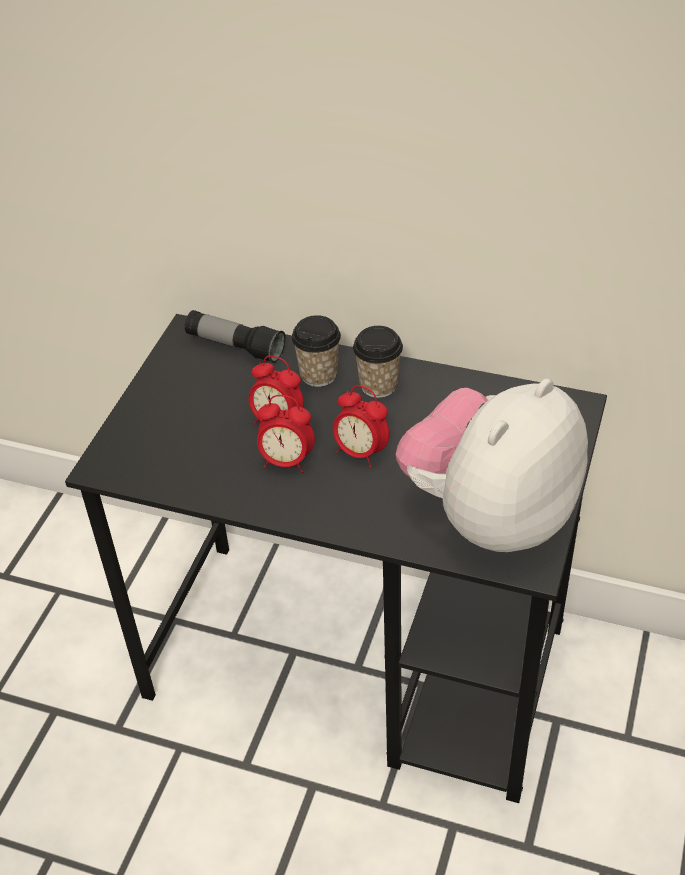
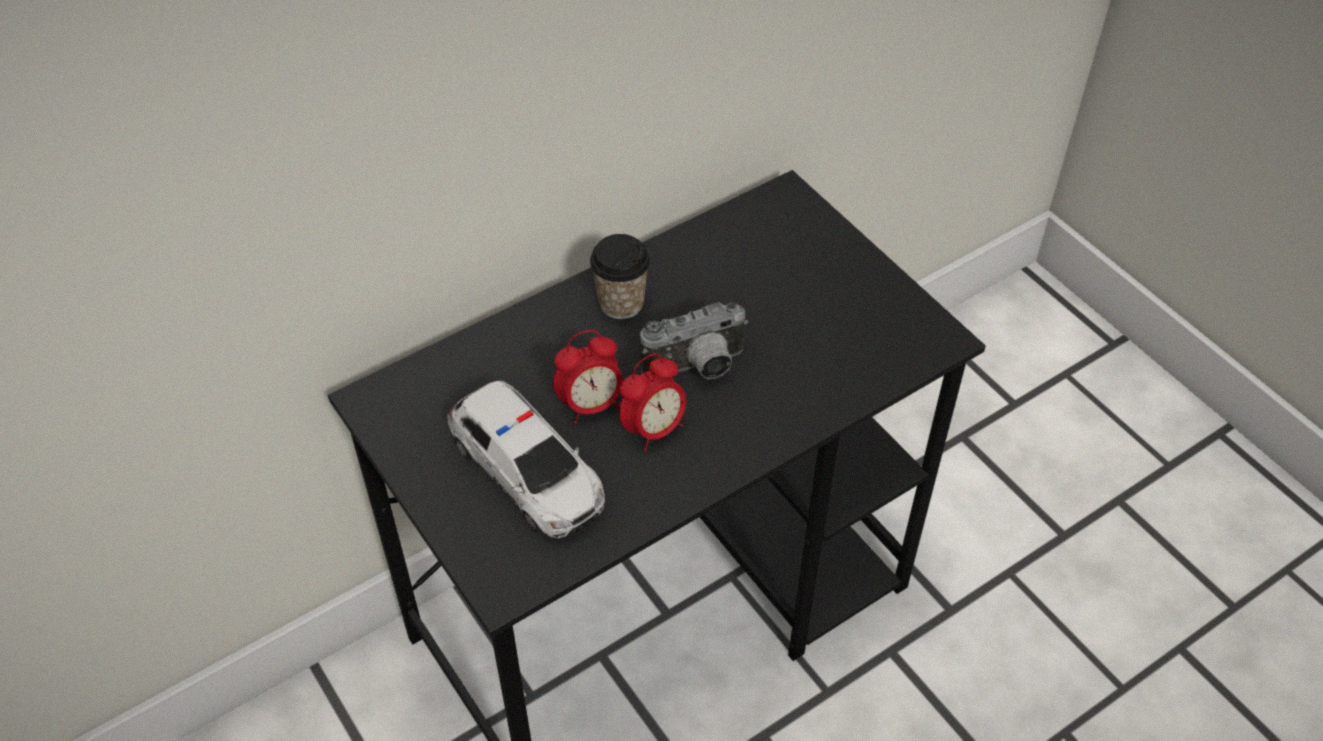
camera: 55 degrees left, 5 degrees up
(198, 425) = (528, 471): none -> toy car
(235, 346) = (442, 375): flashlight -> none
(318, 374) = (558, 336): cup -> none
(361, 452) = (697, 368): alarm clock -> camera
(490, 516) = (861, 330): plush toy -> none

